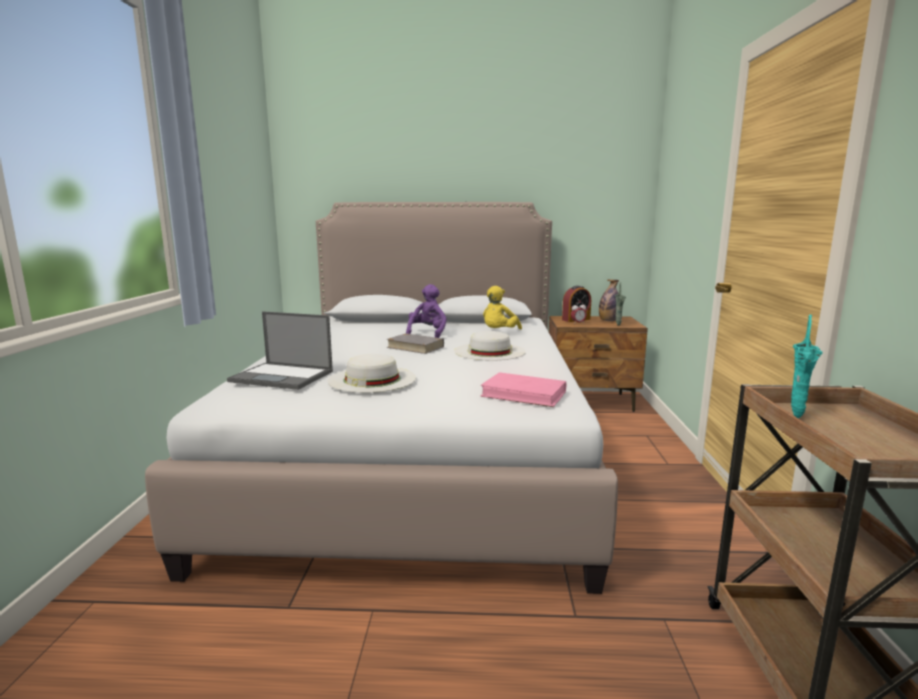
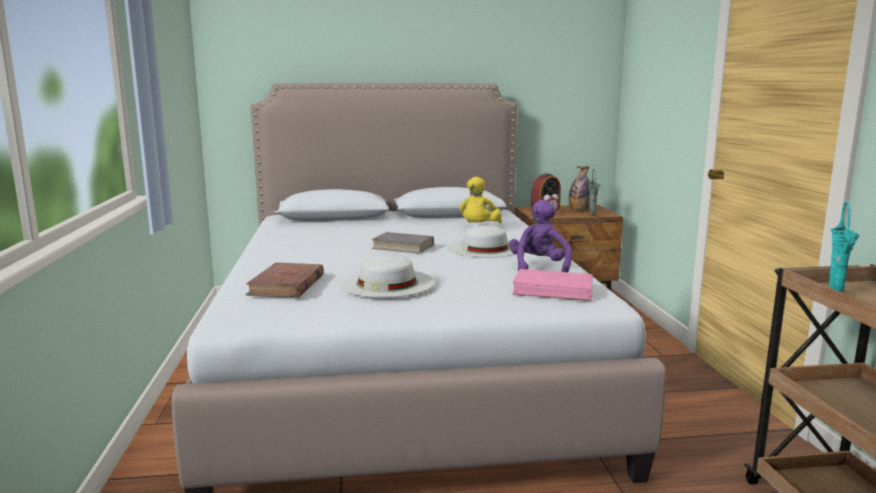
camera: 10 degrees left, 0 degrees up
(283, 376) = (286, 285): laptop -> brown book
(427, 334) = (402, 231): purple plush toy -> purple plush toy (539, 268)

